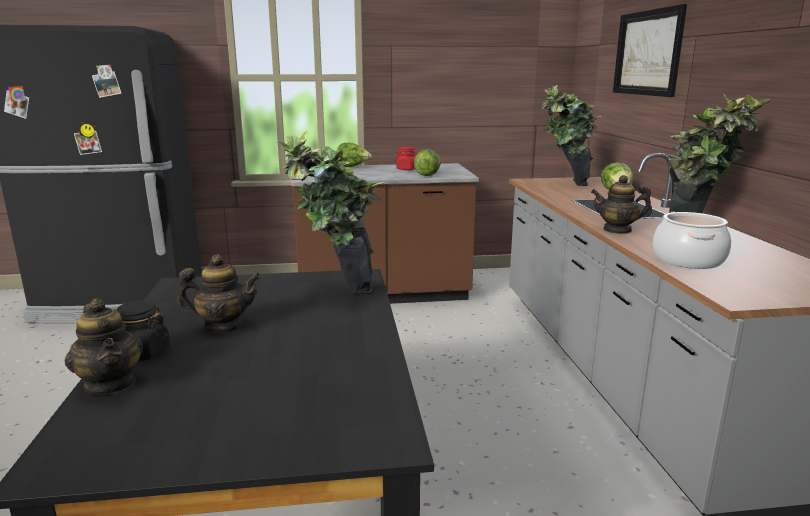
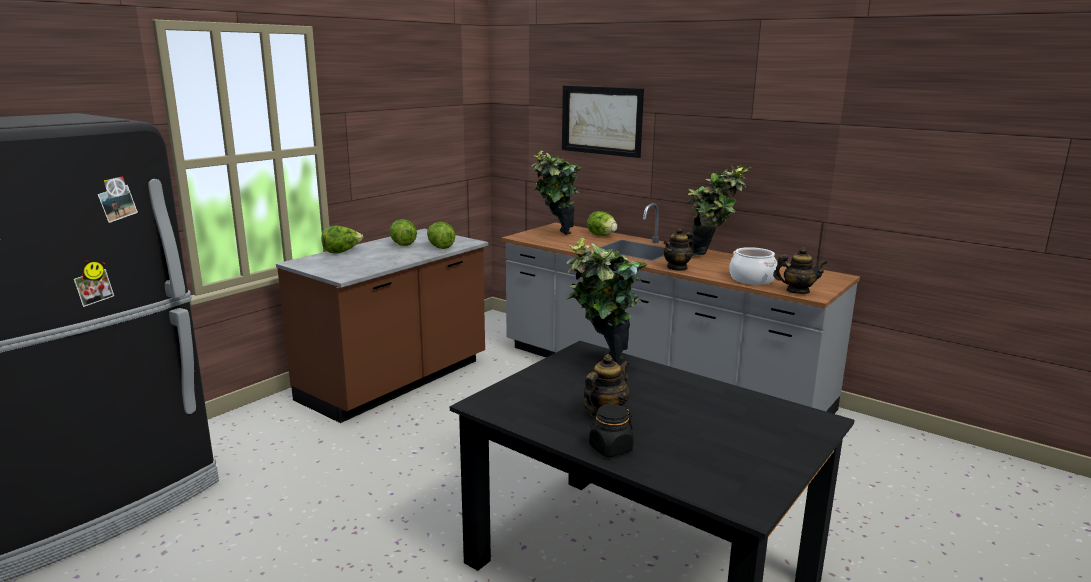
camera: 45 degrees left, 0 degrees up
(111, 384) = (651, 469): teapot -> teapot (797, 291)
(407, 169) = (402, 244): red jar -> lettuce

